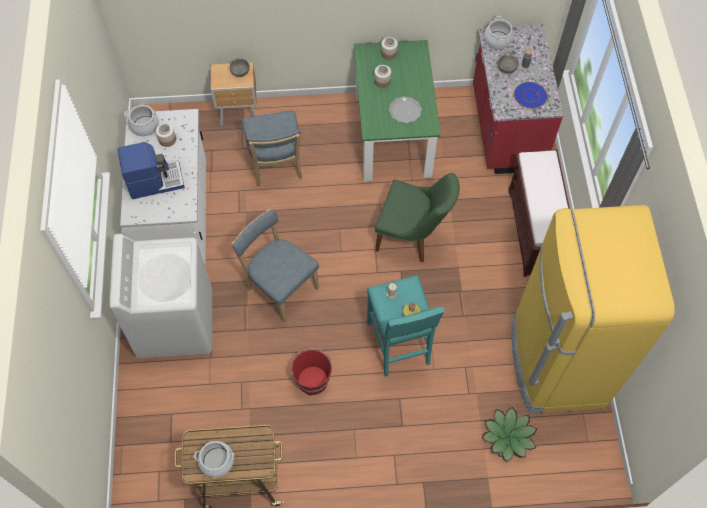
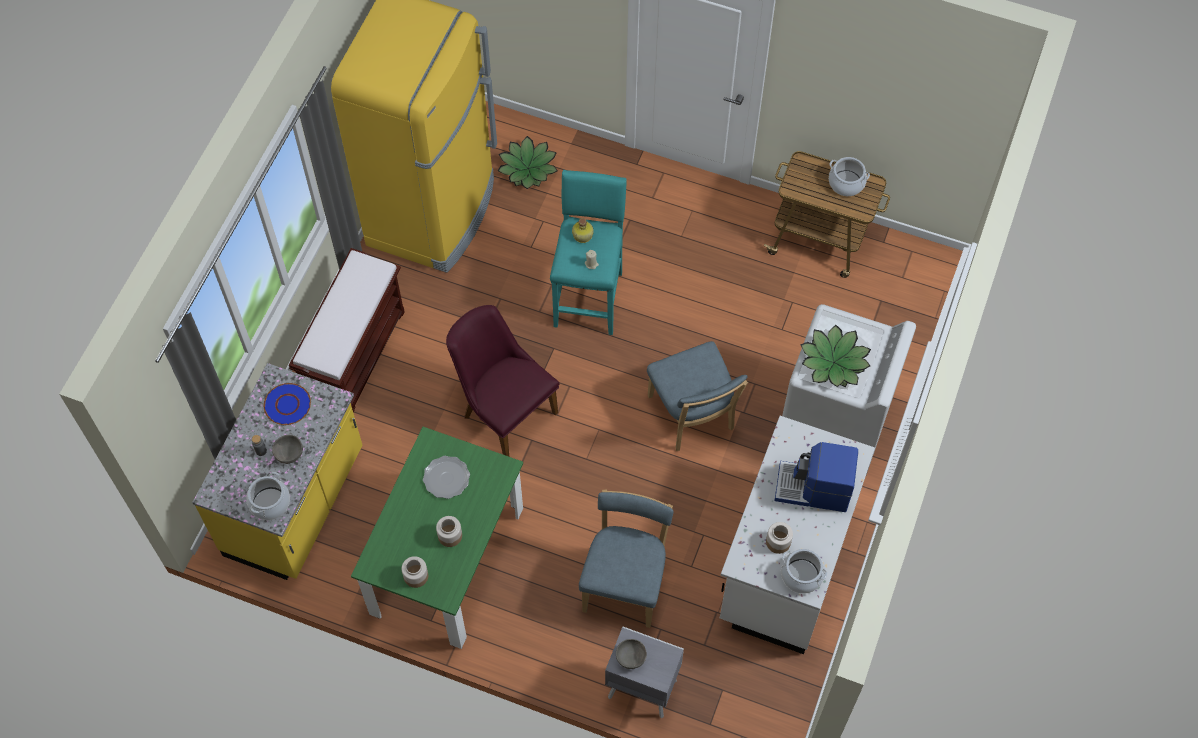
camera: 155 degrees left, 0 degrees up
(167, 263) = (833, 362): none -> potted plant
(240, 114) = (641, 687): brown nightstand -> grey nightstand
(312, 379) = (702, 300): red bucket -> none
(412, 237) = (503, 410): green chair -> purple chair
(505, 129) = (296, 504): red counter -> yellow counter

